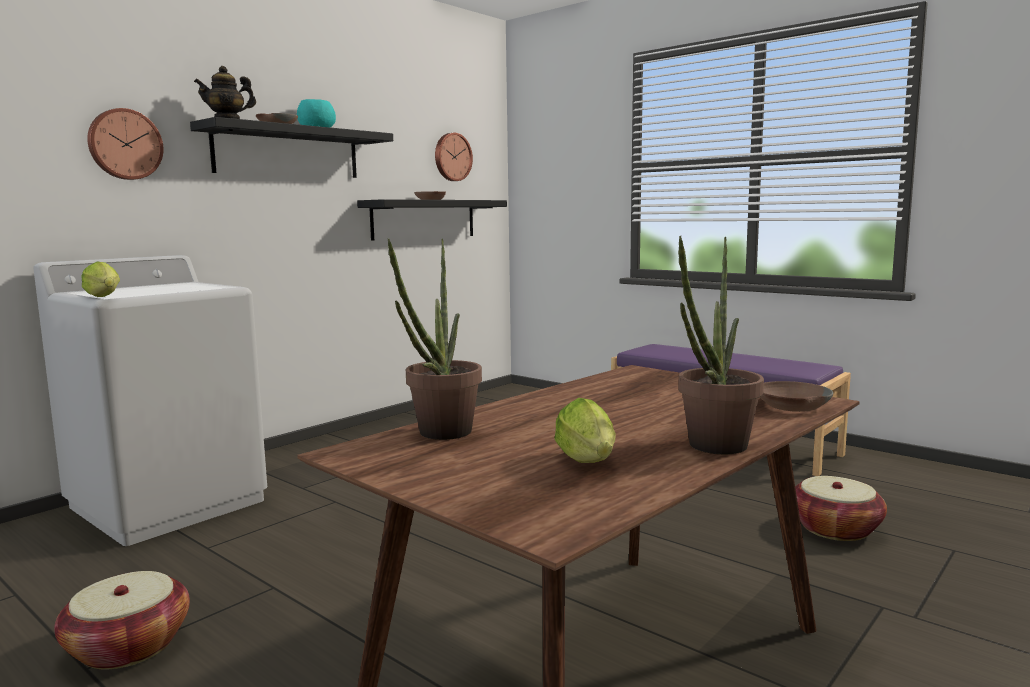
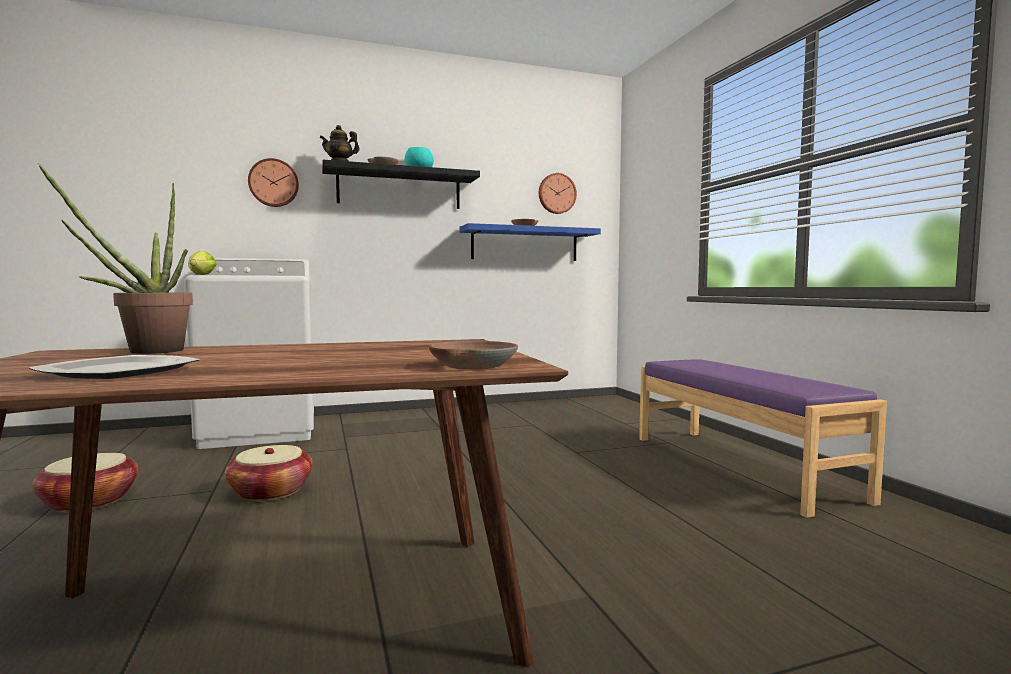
camera: 30 degrees right, 5 degrees down
(424, 219) = (525, 244): black shelf -> blue shelf
(589, 463) = (121, 371): lettuce -> plate
(712, 449) = (244, 376): potted plant -> none
(835, 529) = (738, 572): basket -> basket (270, 492)

